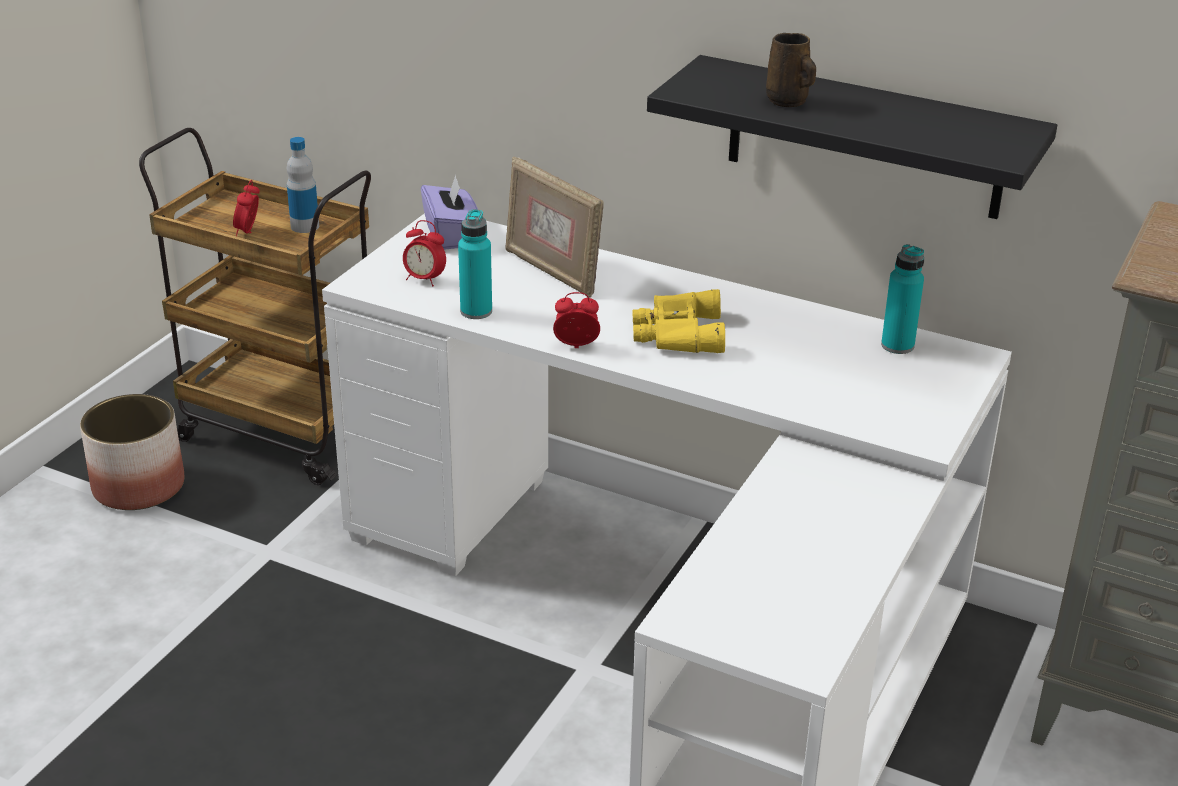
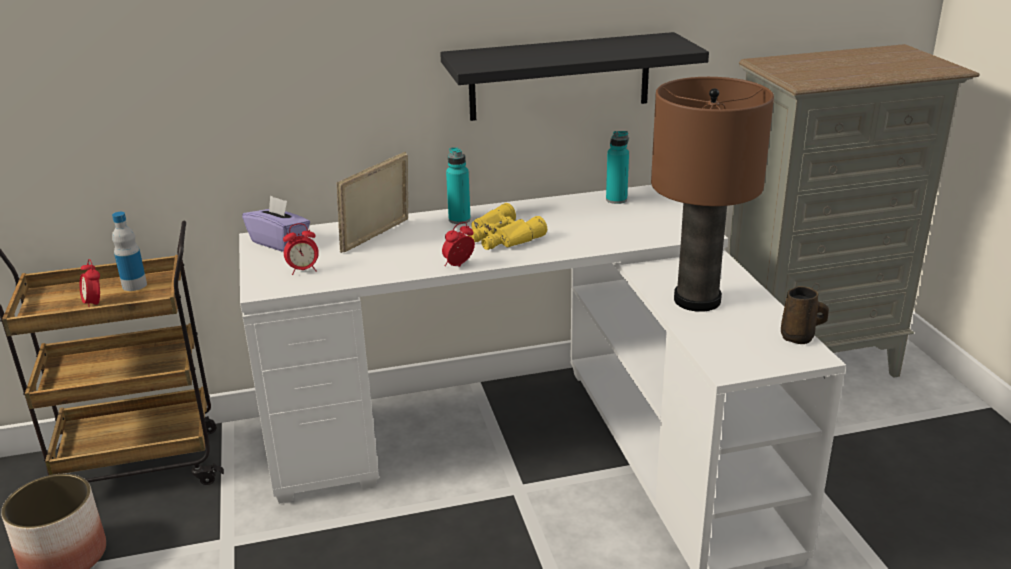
camera: 40 degrees left, 5 degrees down
(476, 311) = (367, 273): turquoise bottle -> turquoise bottle (459, 220)
(552, 272) = (377, 236): picture frame -> picture frame turned 120 degrees clockwise
(788, 102) = (537, 56): brown mug -> brown mug (799, 337)
(792, 525) = (698, 300): none -> brown table lamp

